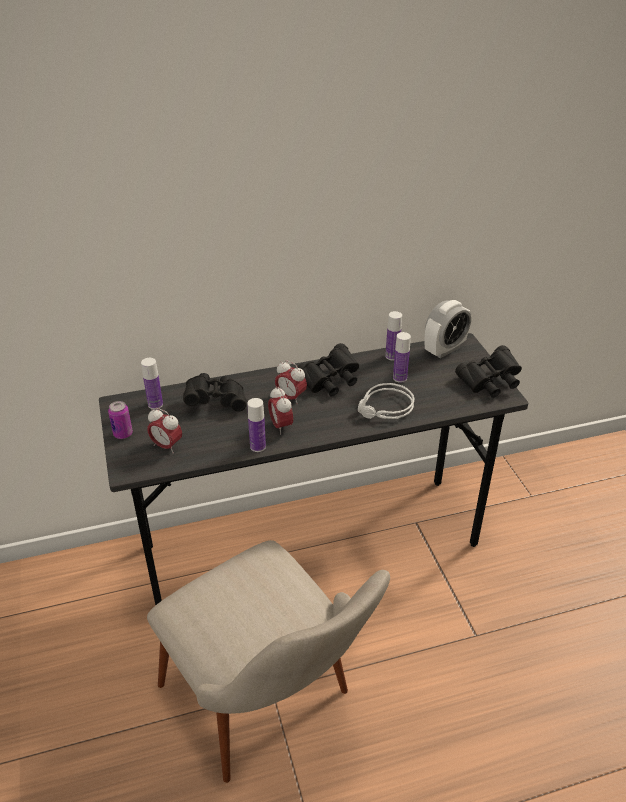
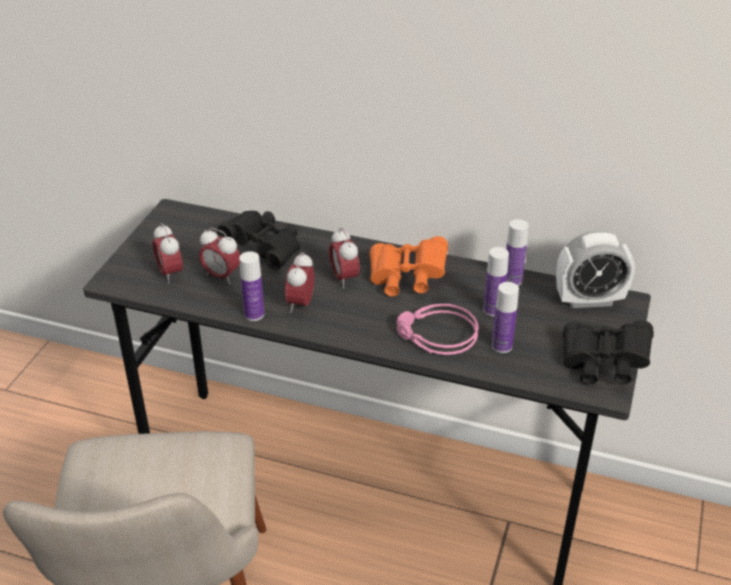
camera: 35 degrees right, 0 degrees up
(123, 434) = (145, 243): can -> none
(155, 404) = (204, 227): bottle -> bottle (501, 346)
(206, 432) = (221, 276): none -> alarm clock
(330, 381) = (406, 279): black binoculars -> orange binoculars
(385, 408) = (436, 337): grey headphones -> pink headphones

